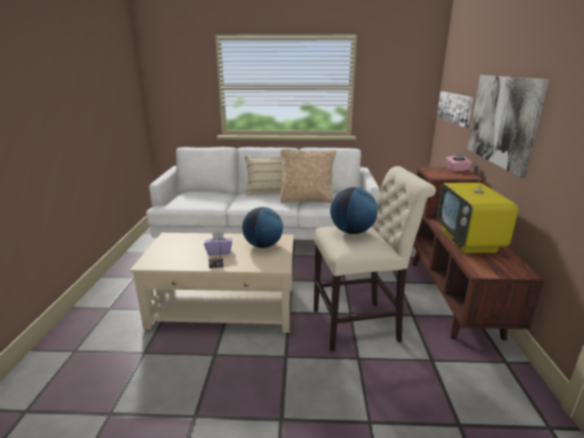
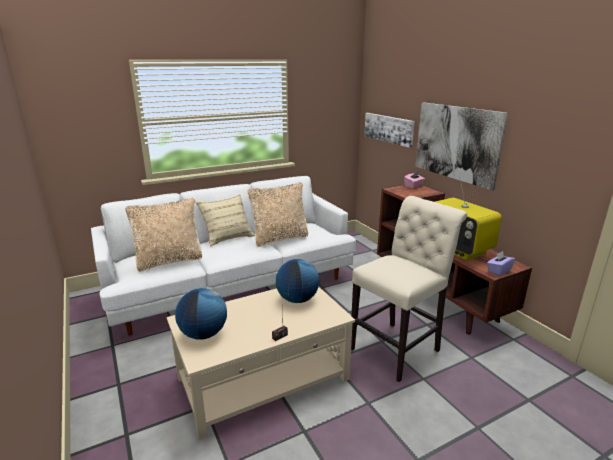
camera: 30 degrees left, 0 degrees up
(207, 200) = (170, 262): none -> beige pillow
(219, 252) = (262, 320): purple tissue box -> purple tissue box (498, 271)
(352, 232) = (395, 264): globe -> globe (203, 334)

